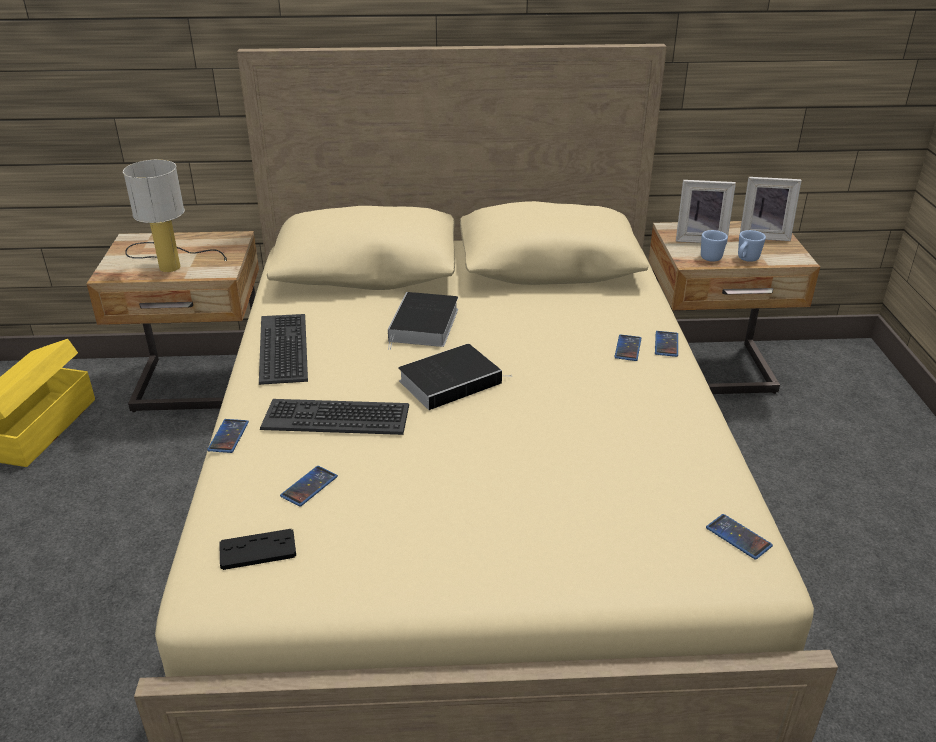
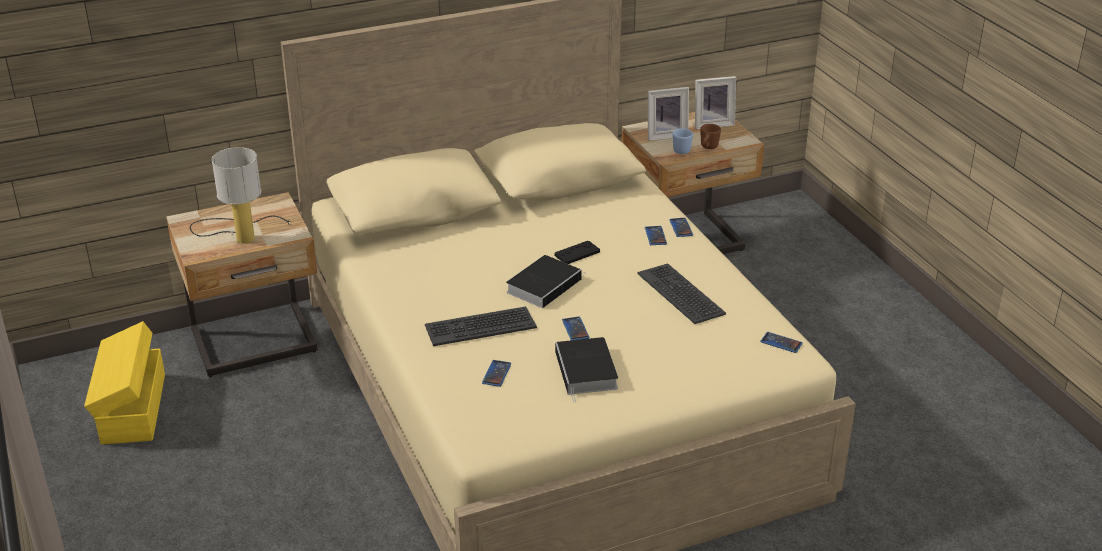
camera: 20 degrees left, 0 degrees up
(228, 436) = (413, 355): phone -> phone (575, 329)
(258, 550) = (493, 417): black game controller -> black game controller (577, 253)
(284, 349) = (401, 286): keyboard -> keyboard (681, 294)
(424, 326) = (496, 248): book -> book (587, 372)
(746, 259) = (708, 148): blue mug -> brown mug

